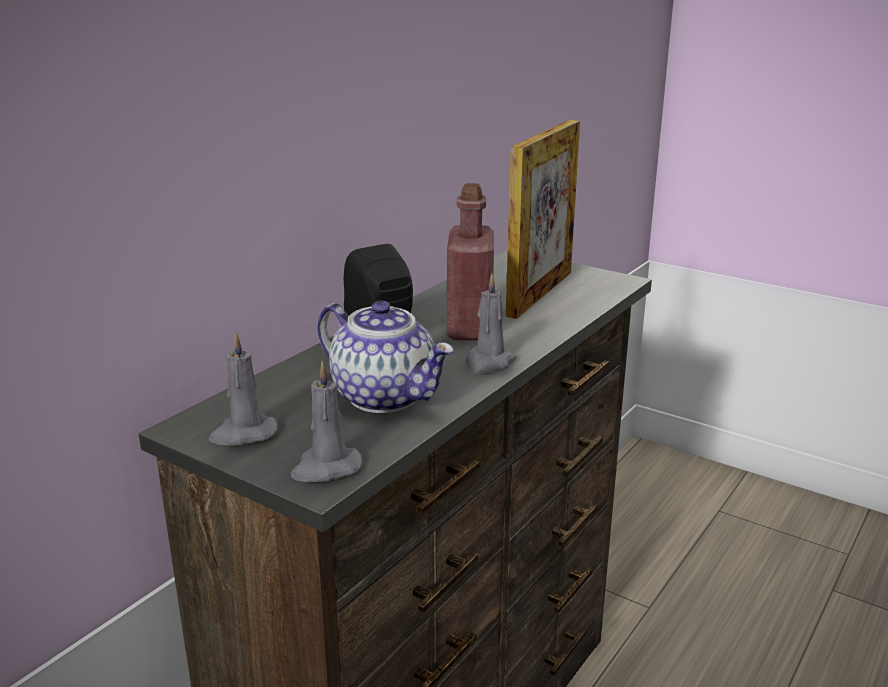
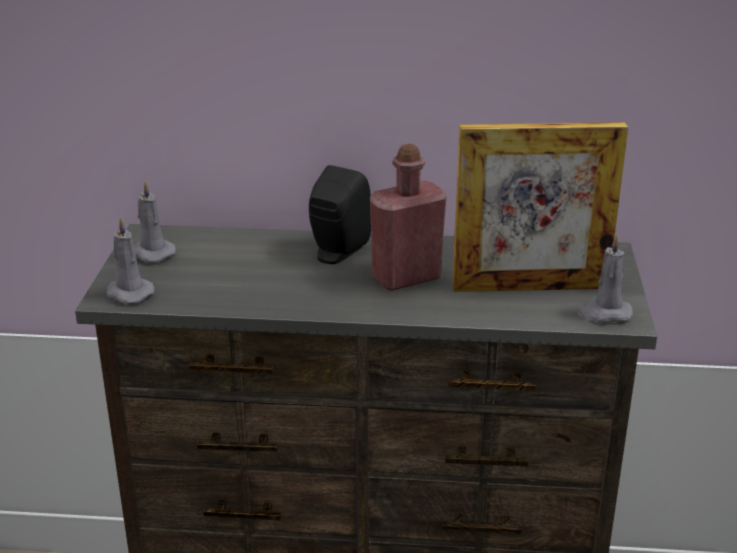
camera: 60 degrees right, 5 degrees up
(386, 396) = (247, 281): teapot -> none
(489, 363) = (345, 304): grey candle -> grey candle (604, 313)

